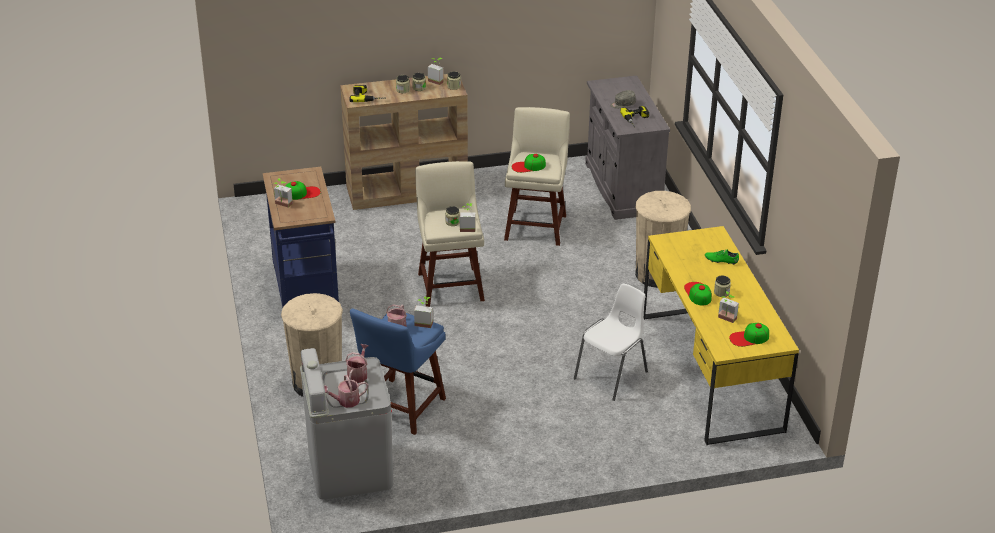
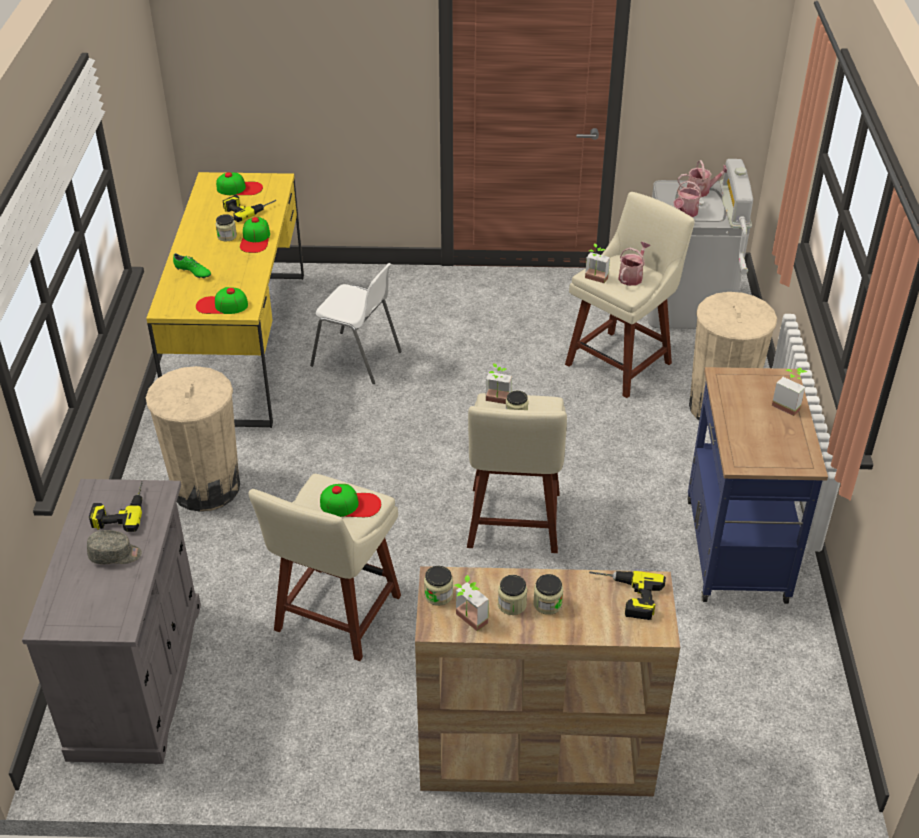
camera: 165 degrees left, 5 degrees up
(302, 193) = (756, 423): cap -> cap (221, 305)
(400, 408) = (622, 361): blue stool -> beige stool
(612, 375) = (357, 359): white chair -> white chair turned 120 degrees counterclockwise
(725, 320) = (248, 208): potted plant -> power drill

